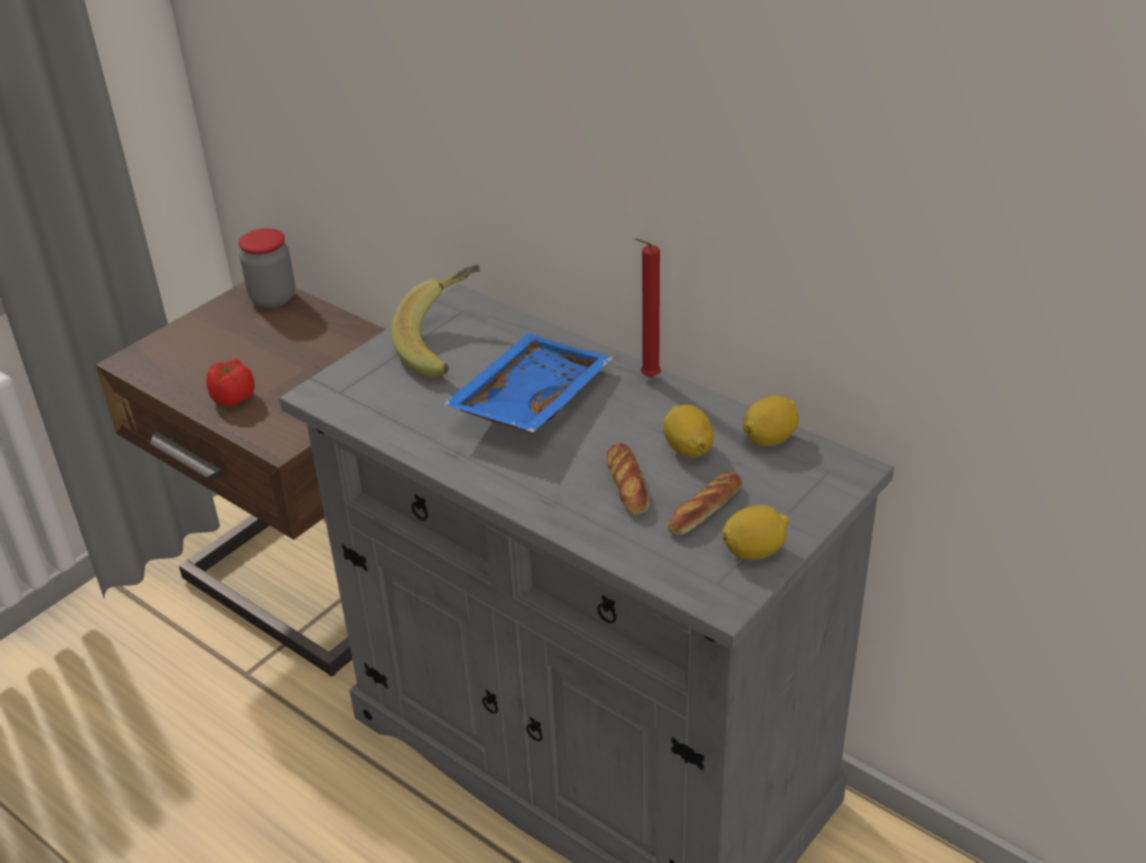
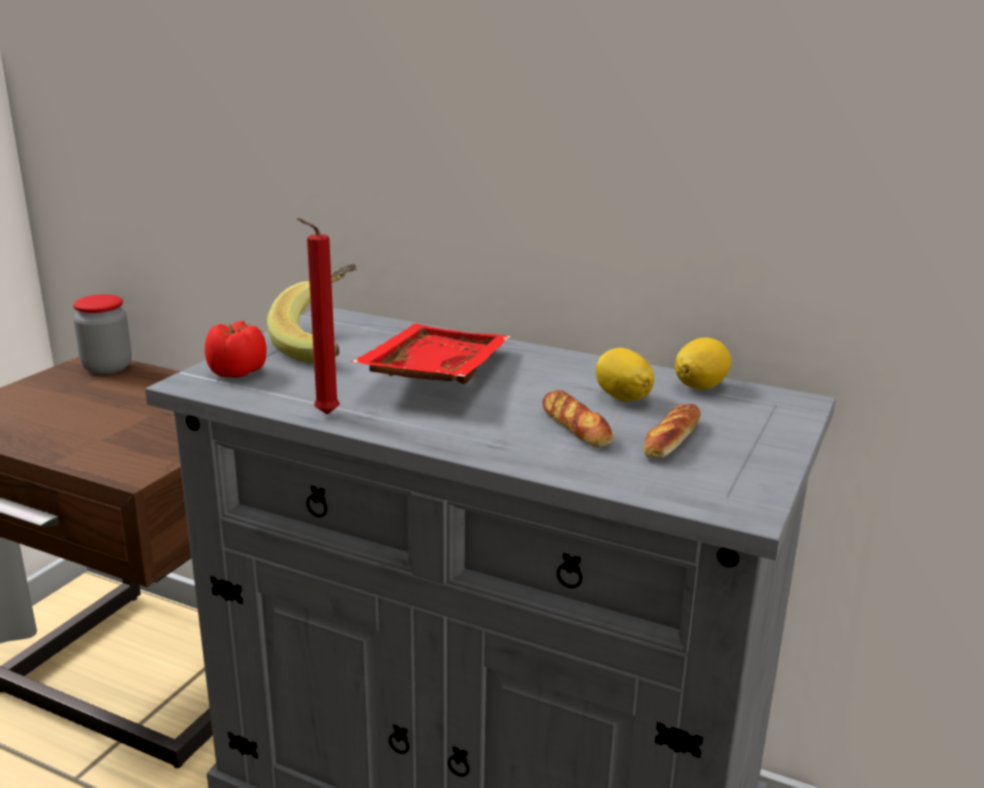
camera: 15 degrees left, 15 degrees down
(232, 398) = (71, 441): tomato -> tomato (236, 372)
(528, 400) = (433, 374): blue tray -> red tray
(647, 378) = (549, 354): red candle -> red candle (323, 415)
(754, 551) = (748, 466): lemon -> none

